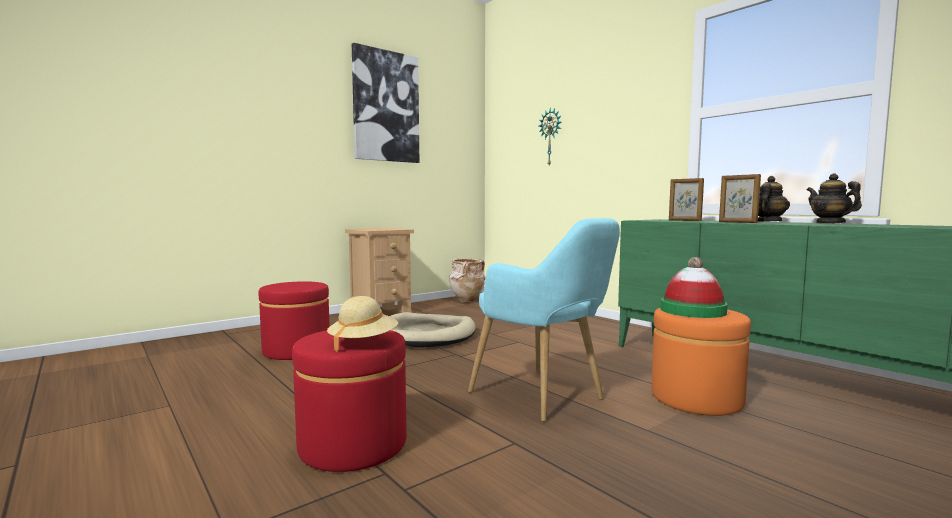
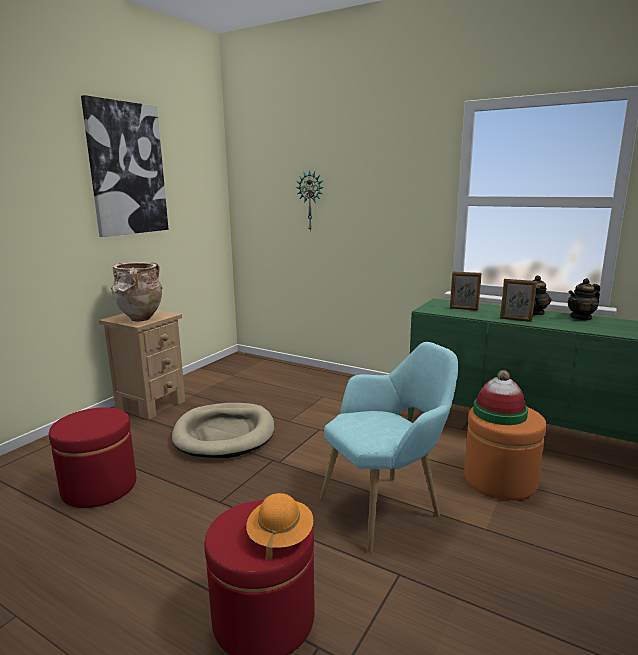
camera: 20 degrees left, 10 degrees up
(363, 343) = (280, 536): beige hat -> orange hat
(466, 301) = (229, 370): beige vase -> beige vase (140, 319)
(543, 397) = (387, 507): turquoise armchair -> turquoise armchair turned 60 degrees counterclockwise
(830, 223) = (581, 317): teapot -> teapot turned 75 degrees counterclockwise

